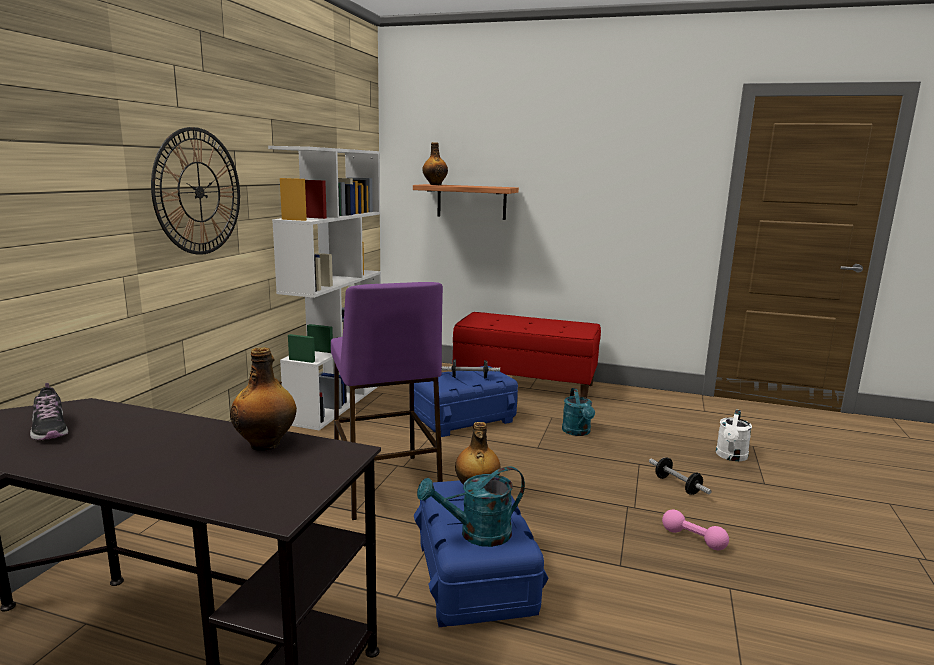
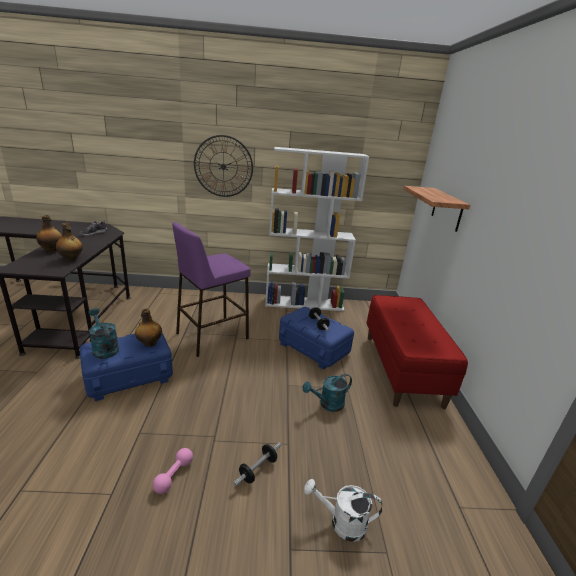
camera: 70 degrees right, 10 degrees up
(435, 184) = (422, 188): bottle -> bottle (52, 250)

